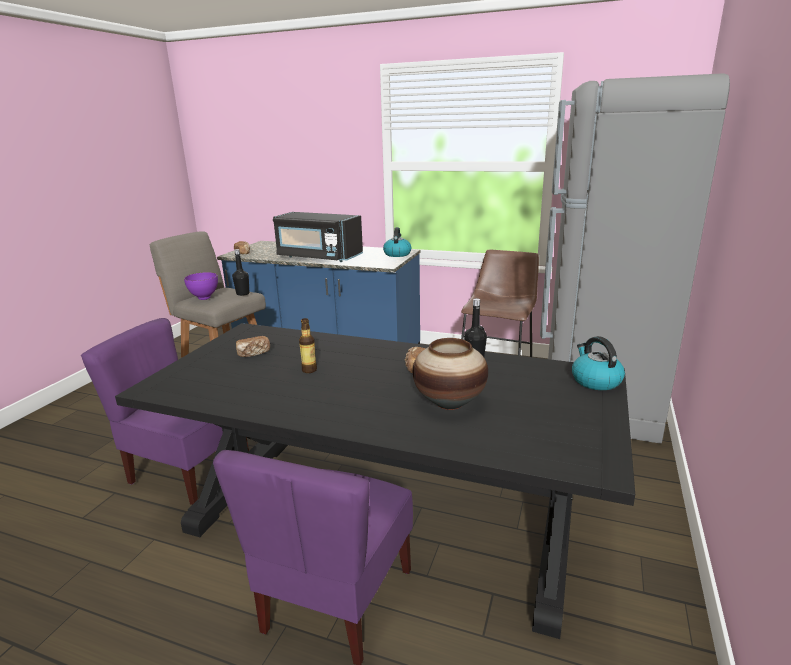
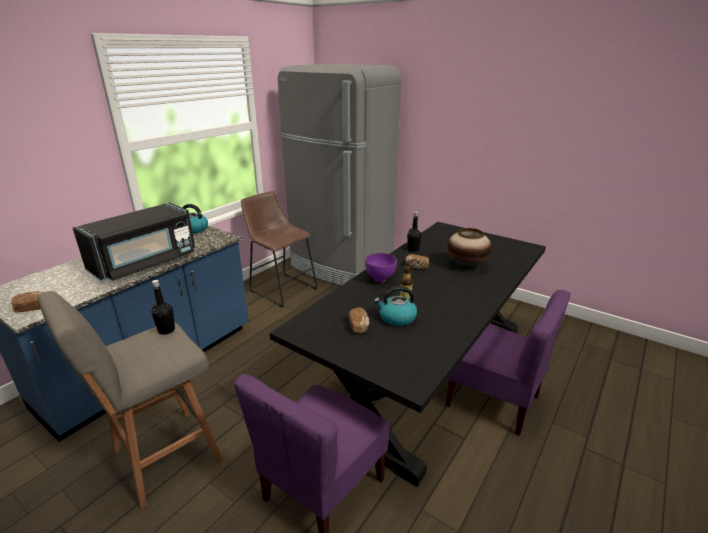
camera: 75 degrees left, 5 degrees up
(205, 298) = (150, 359): purple bowl -> purple bowl (379, 280)
(595, 381) = (450, 230): kettle -> kettle (396, 318)

